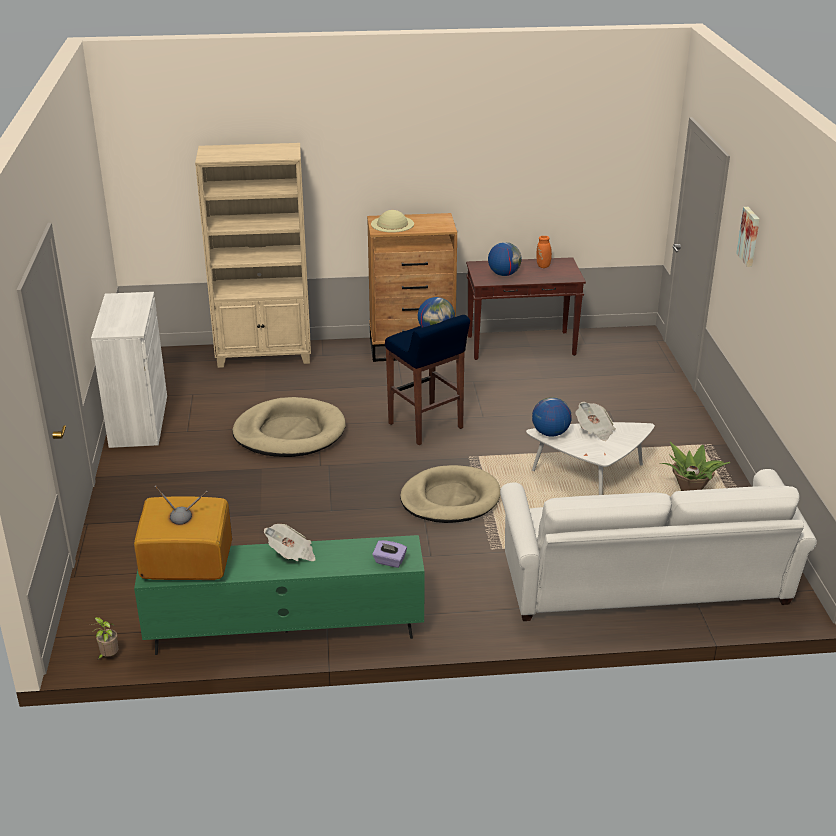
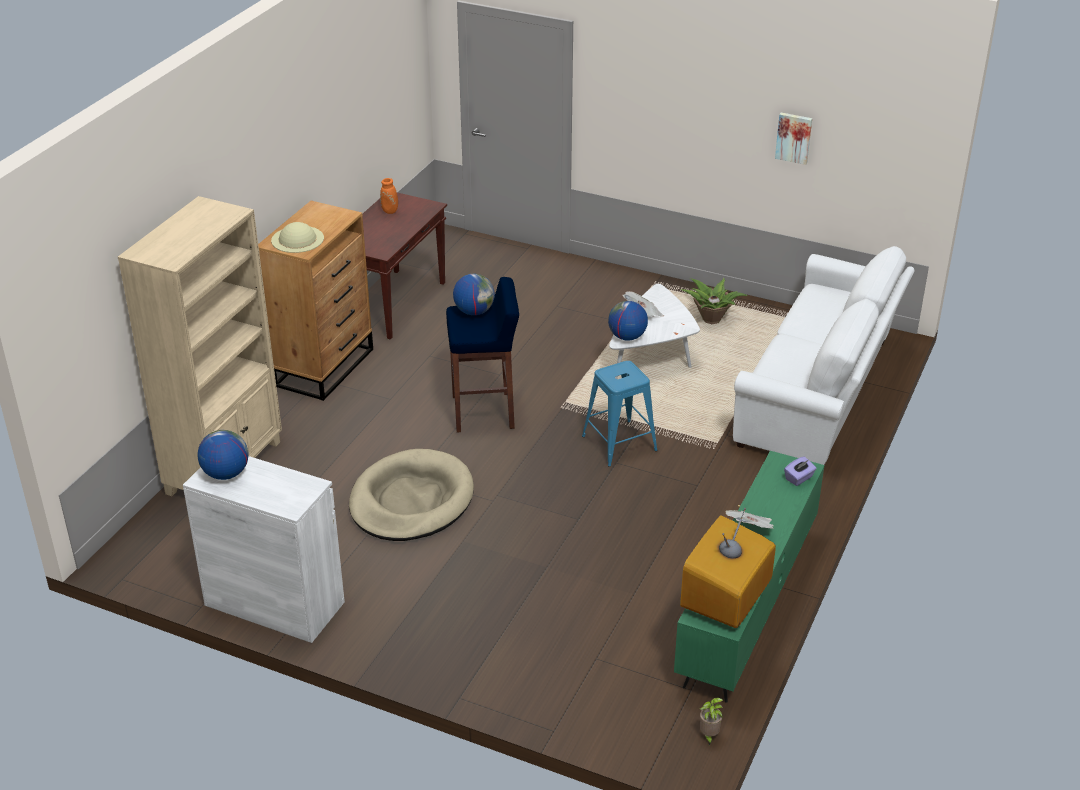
camera: 60 degrees left, 5 degrees up
(450, 499) = (619, 443): beige dog bed -> blue stool
(504, 274) = (381, 236): globe -> globe (225, 474)
(750, 236) = (651, 82): picture -> picture (794, 137)

